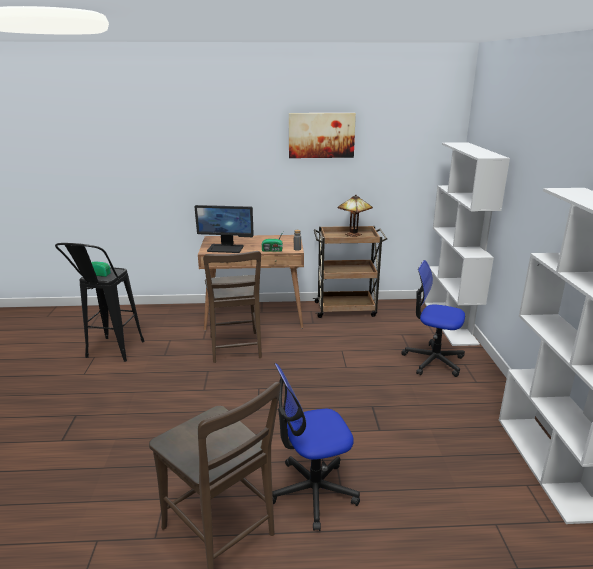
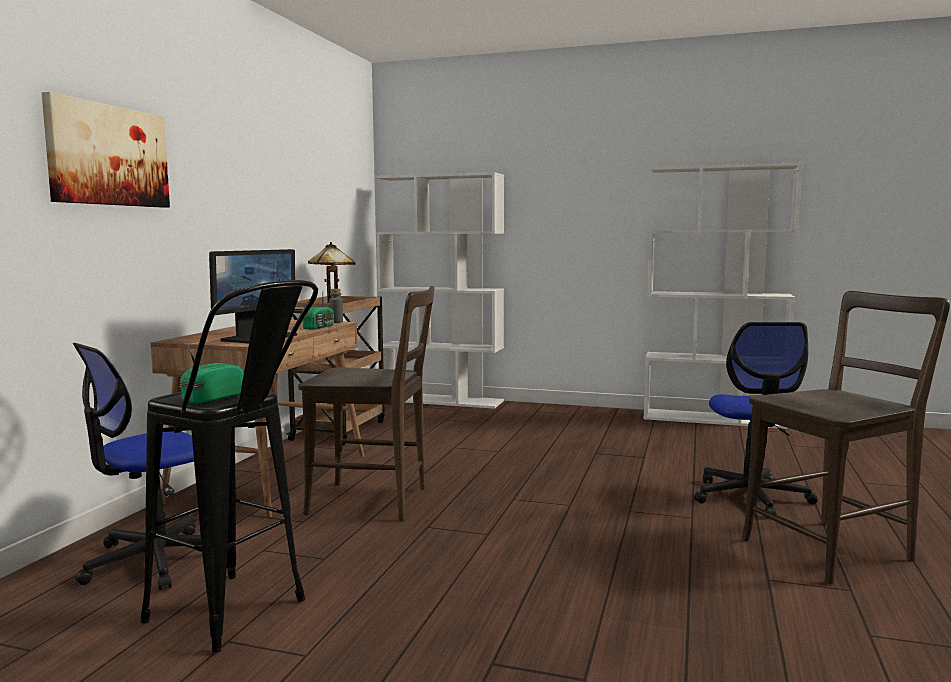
camera: 70 degrees left, 15 degrees down
(321, 135) = (274, 151): picture -> picture (108, 156)
(433, 361) = (519, 419): office chair -> office chair (154, 560)

